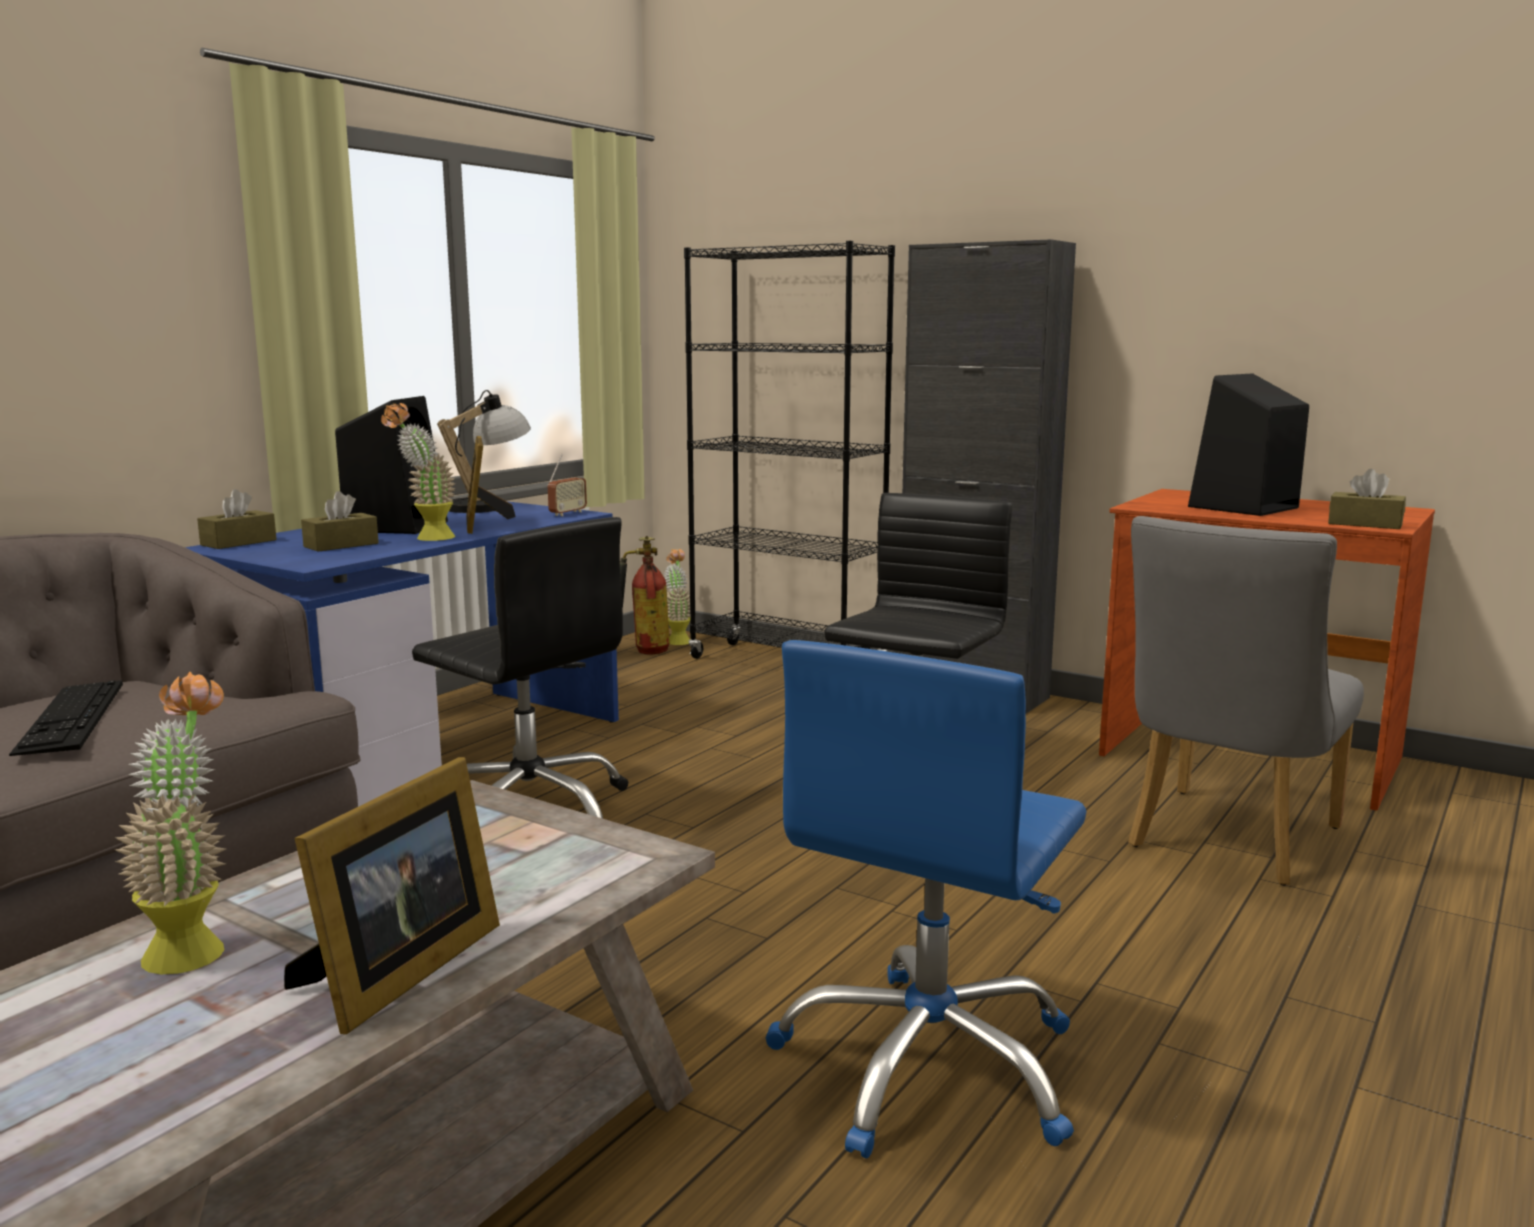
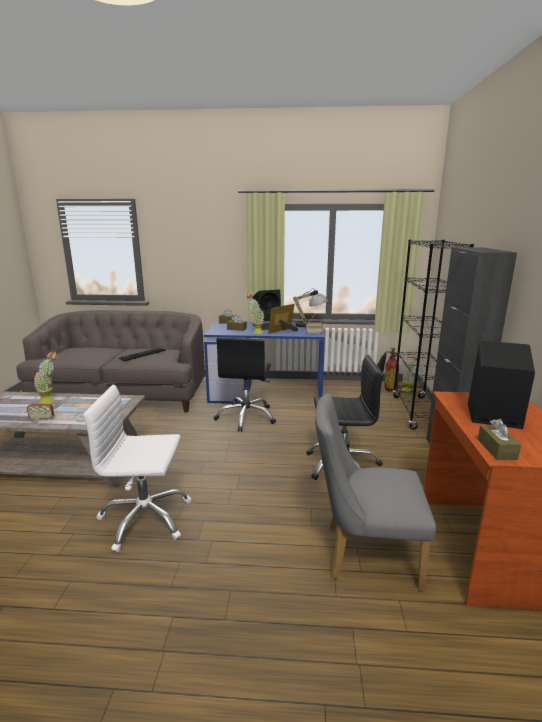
camera: 60 degrees right, 5 degrees up
(397, 973) = (42, 419): picture frame -> radio
(929, 1065) = (145, 518): blue office chair -> white office chair

